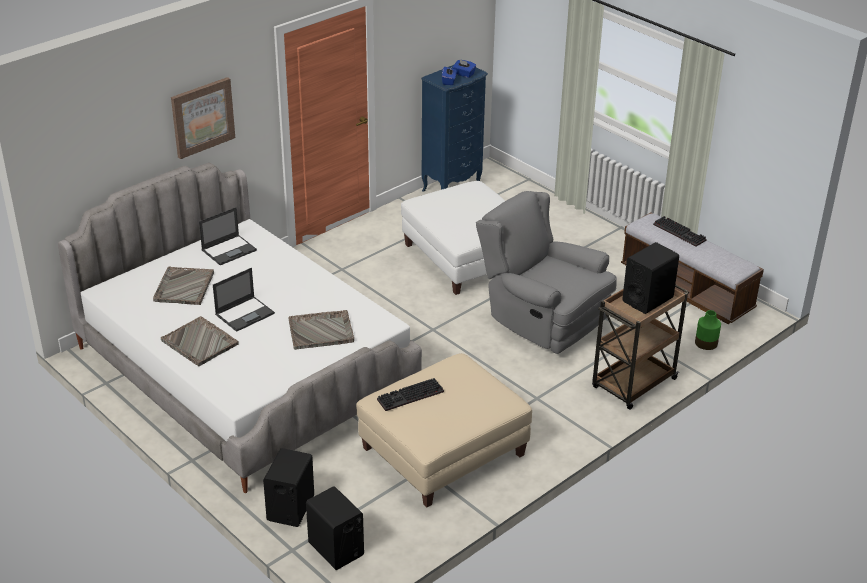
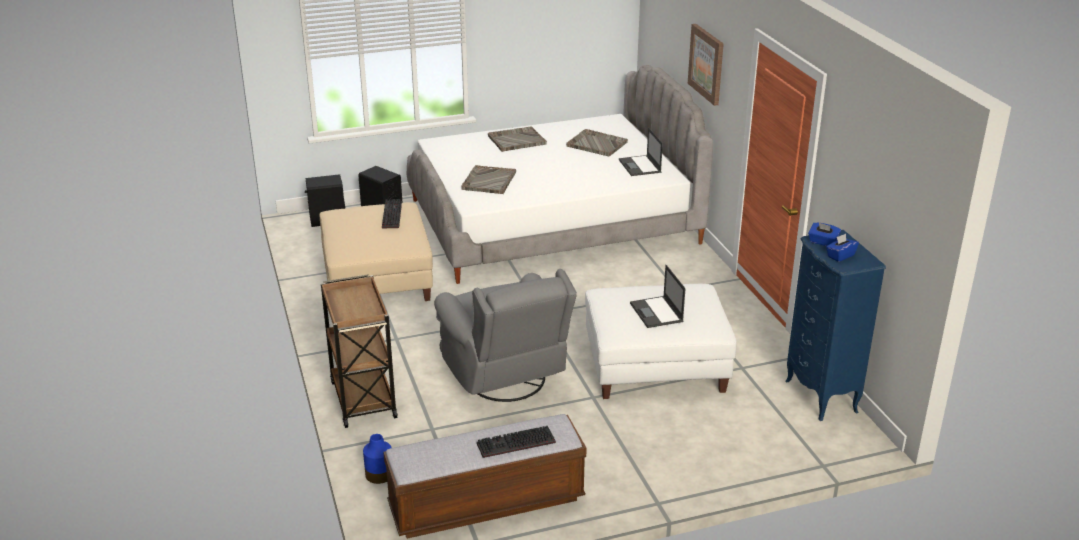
camera: 115 degrees right, 5 degrees down
(245, 314) = (539, 159): laptop -> laptop (657, 313)
(542, 321) = (505, 377): grey armchair -> grey armchair turned 90 degrees clockwise
(647, 299) = (356, 308): black speaker -> none
(706, 343) = (379, 474): green vase -> blue vase

